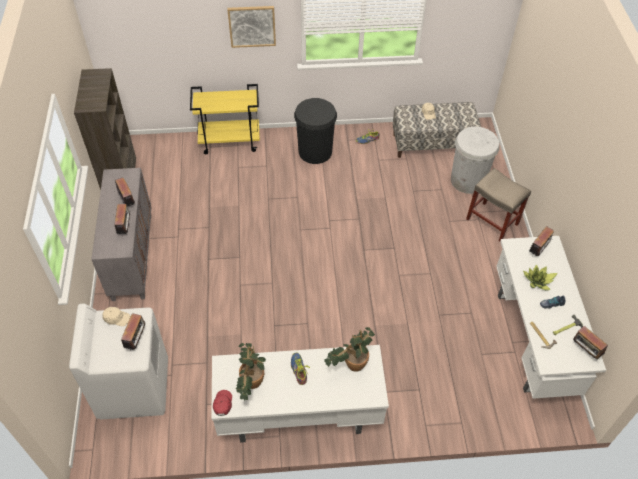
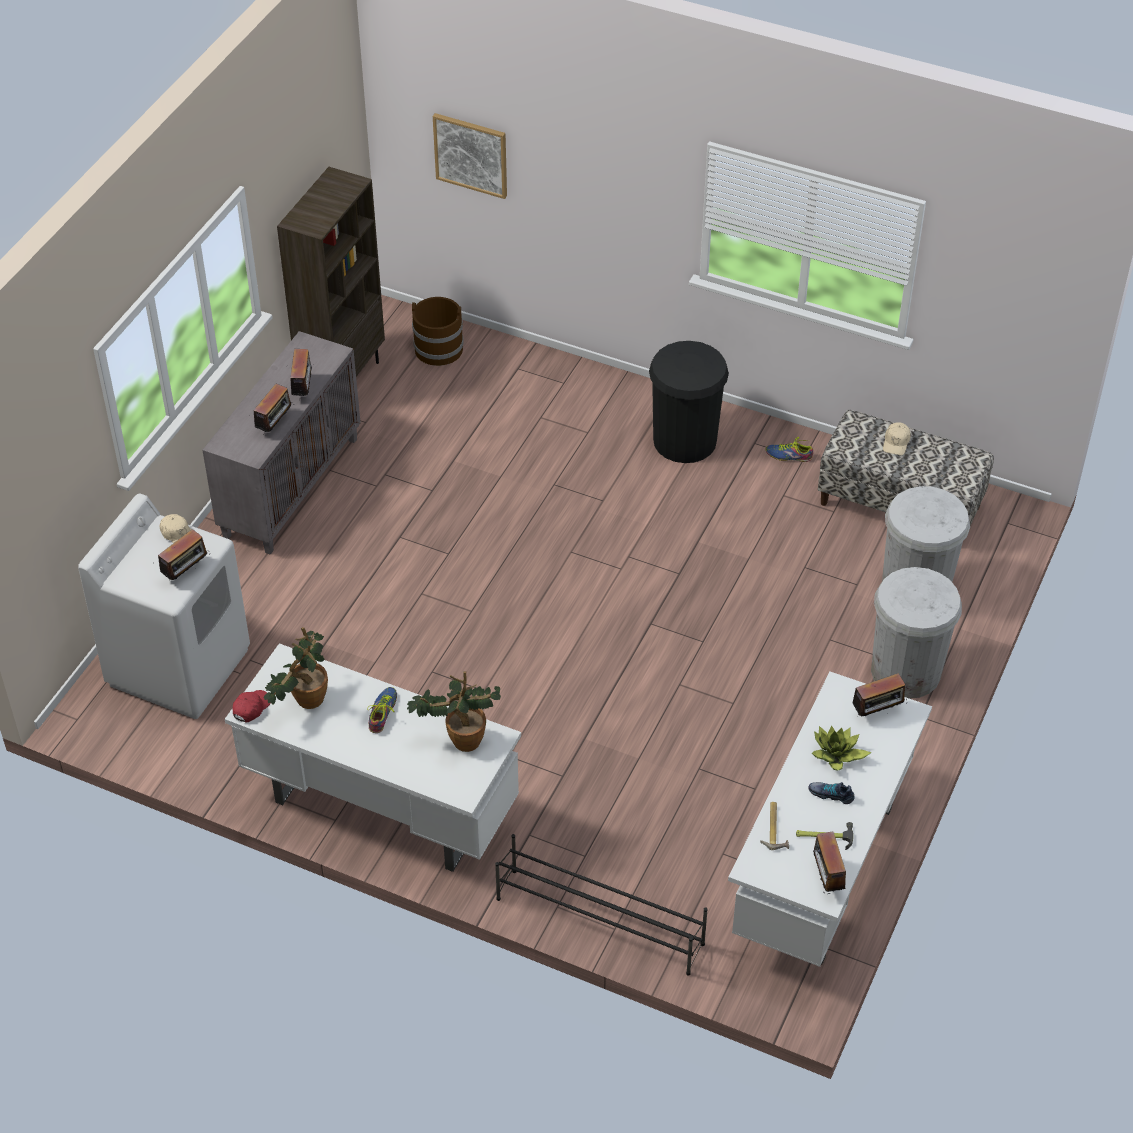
camera: 30 degrees right, 5 degrees down
(163, 152) = (439, 349): none -> brown bucket
(230, 141) = (556, 372): yellow cart -> none
(252, 26) = (624, 185): picture -> picture (471, 154)
(450, 422) = (599, 920): none -> black shoe rack
(493, 222) = (905, 671): beige stool -> white trash can

